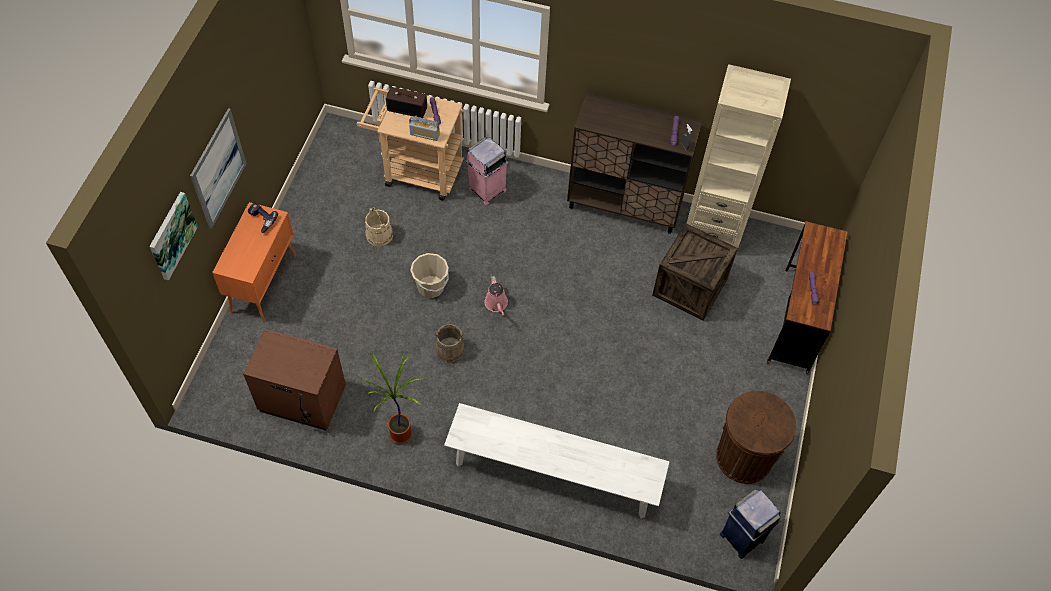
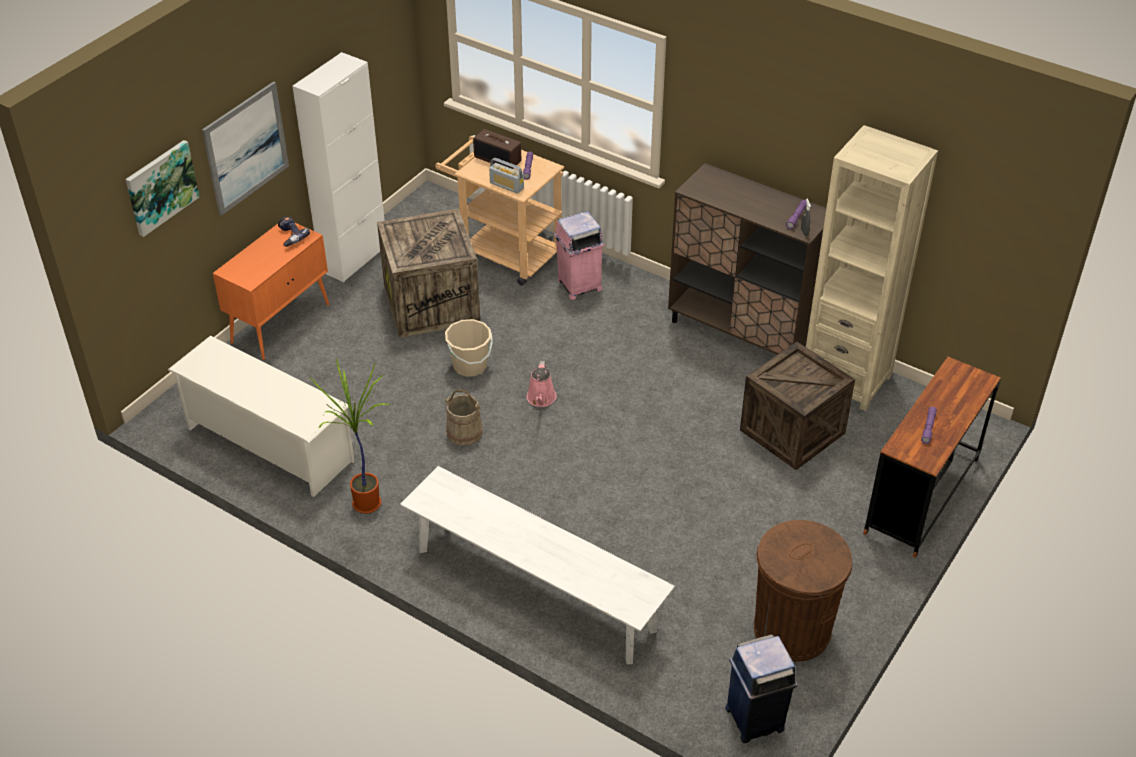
camera: 20 degrees right, 15 degrees down
(297, 205) = (353, 258): none -> white cabinet
(302, 400) = (268, 444): brown nightstand -> white shoe rack
(379, 235) = (433, 304): beige bucket -> crate

